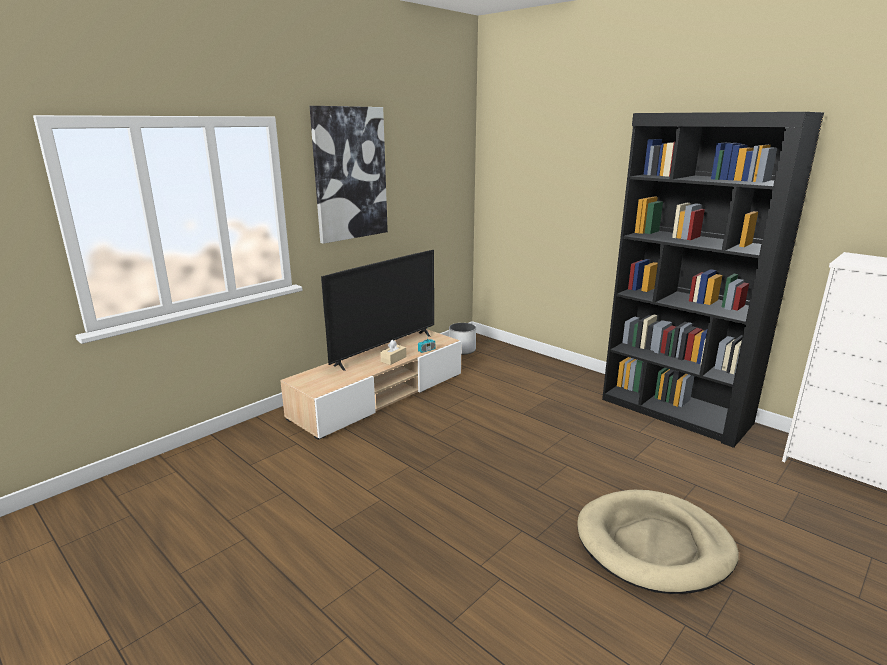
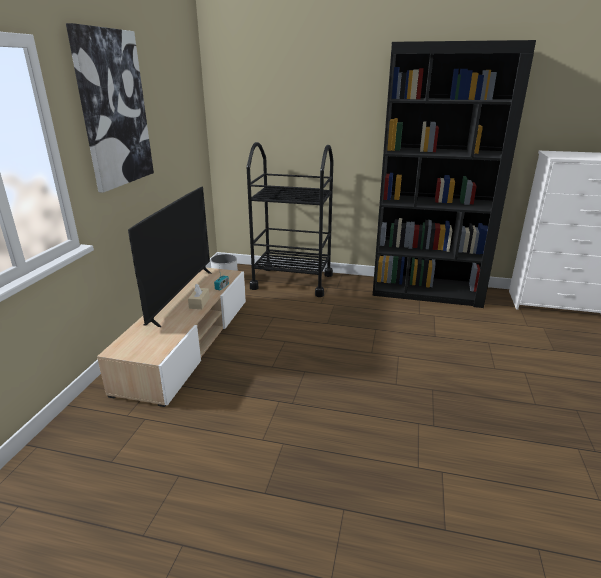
camera: 30 degrees left, 5 degrees up
(527, 365) = (292, 281): none -> black cart
(653, 545) = (507, 397): beige dog bed -> none

